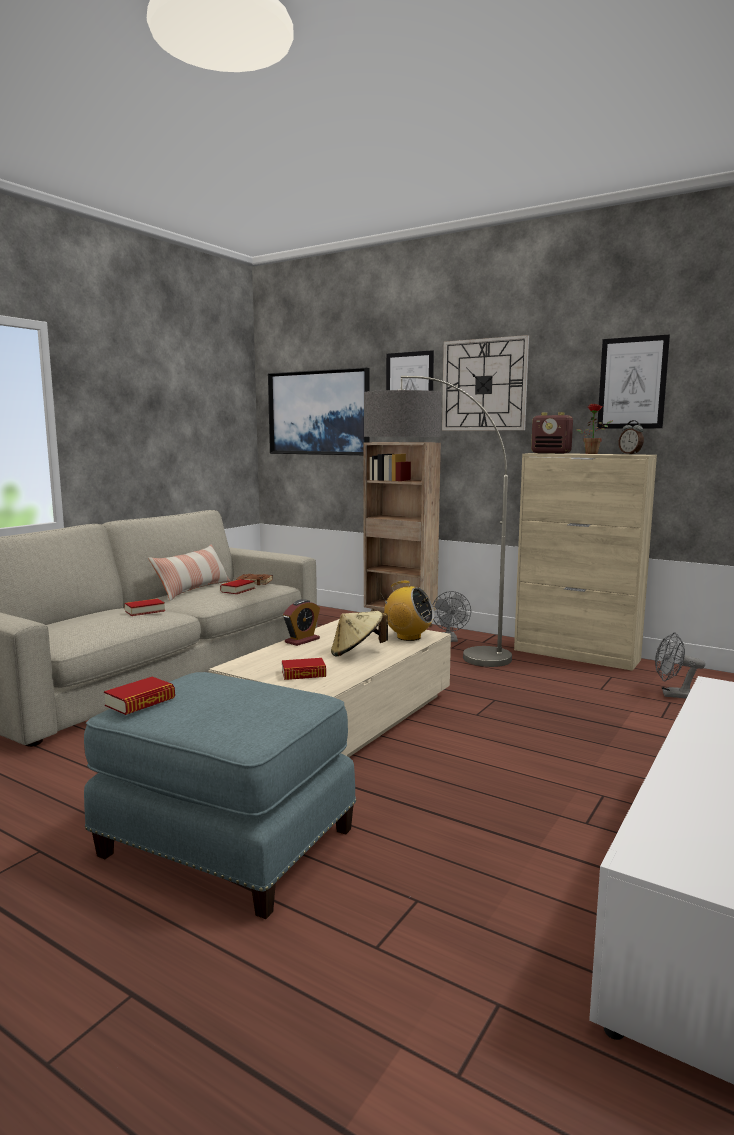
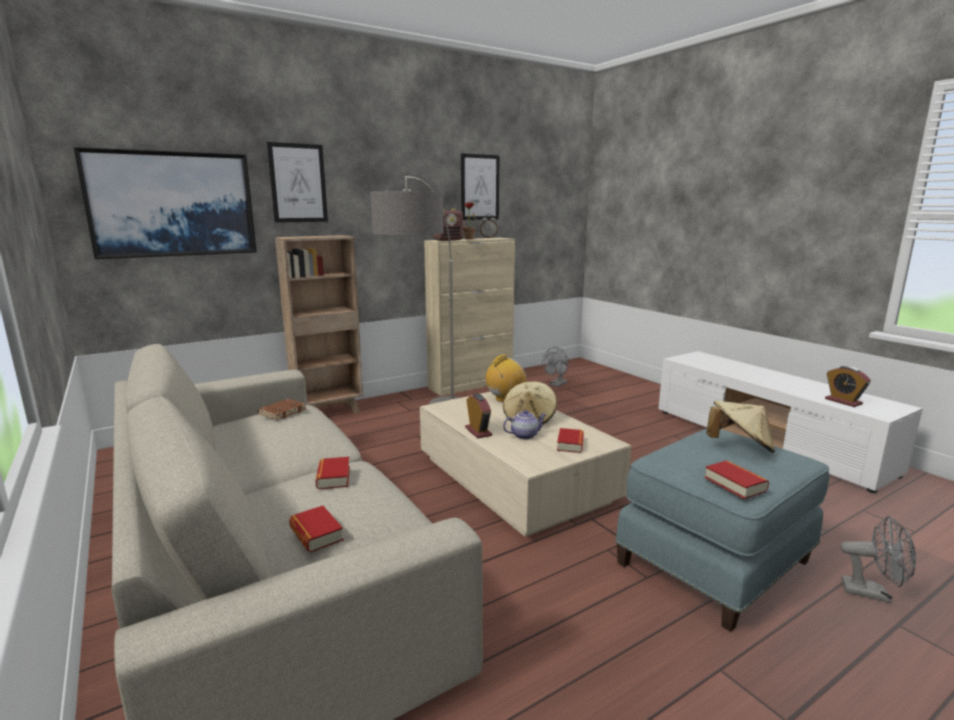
camera: 65 degrees left, 5 degrees up
(193, 590) = (235, 447): pillow -> none
(237, 590) = (307, 423): book -> book (316, 534)
(255, 704) = (739, 447): none -> beige hat
(310, 656) = (524, 435): none -> teapot
(450, 640) = (392, 406): grey fan -> grey fan (872, 593)
(484, 385) = (374, 182): wall clock -> none
(684, 822) = (843, 401): none -> alarm clock

